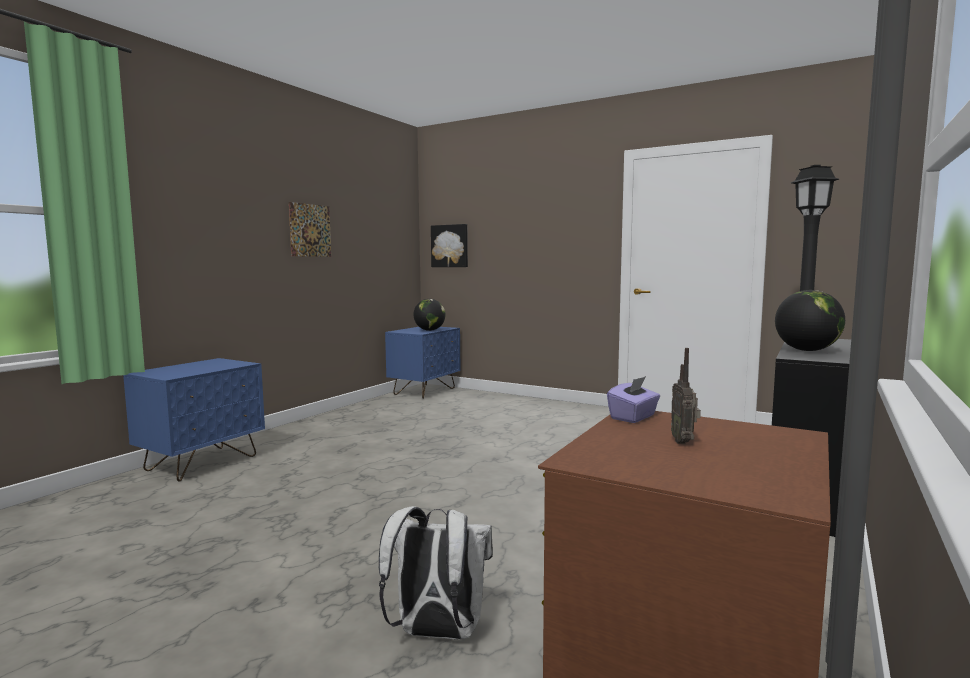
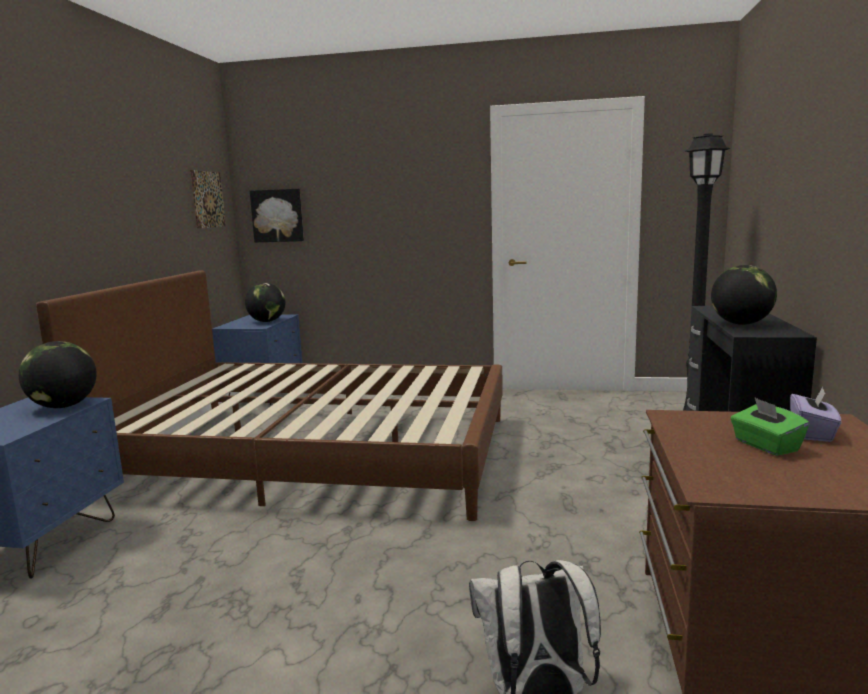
camera: 20 degrees left, 5 degrees up
(227, 365) = (63, 406): none -> globe
(310, 230) = (117, 206): picture -> picture (208, 199)
(424, 435) = (314, 454): none -> brown bed
(633, 417) = (679, 422): purple tissue box -> purple tissue box (812, 433)
(684, 441) = (765, 446): radio -> green tissue box

